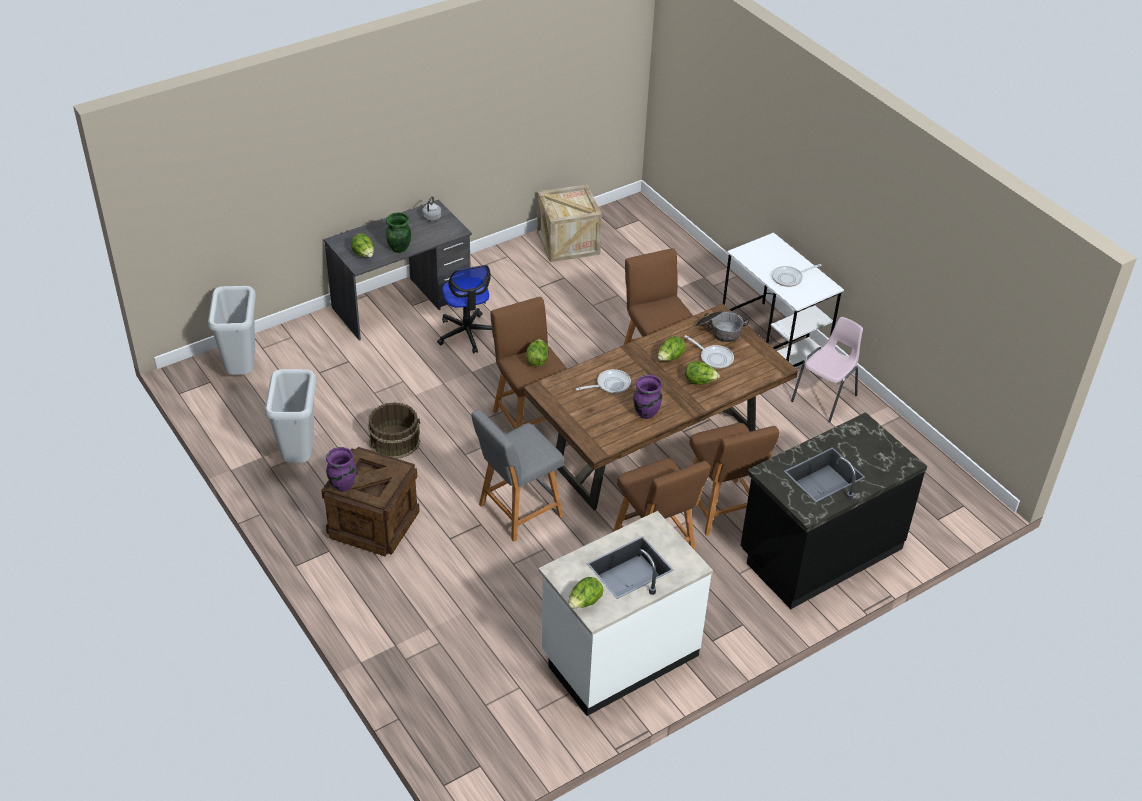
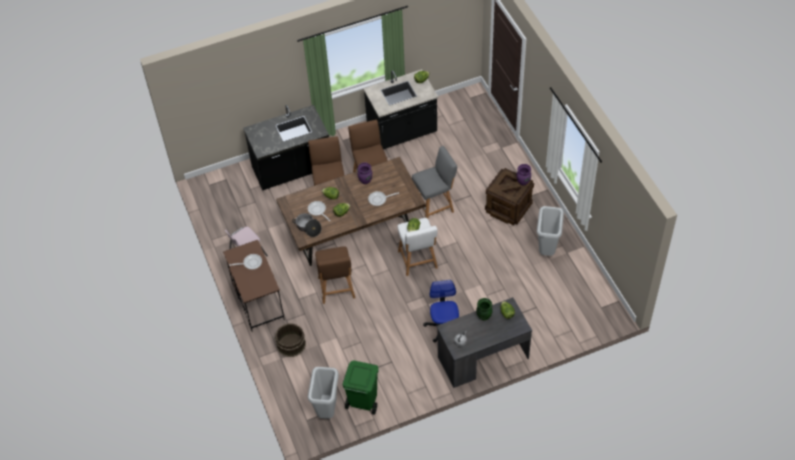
camera: 165 degrees left, 10 degrees up
(241, 370) = (583, 314): grey trash can -> grey trash can (327, 411)
(394, 441) = (494, 254): brown bucket -> brown bucket (291, 345)
(528, 418) = (418, 261): brown stool -> white stool
(568, 243) = (363, 402): crate -> green trash can
(618, 655) = (402, 133): white counter -> black counter
(774, 340) = (257, 301): white desk -> brown desk

